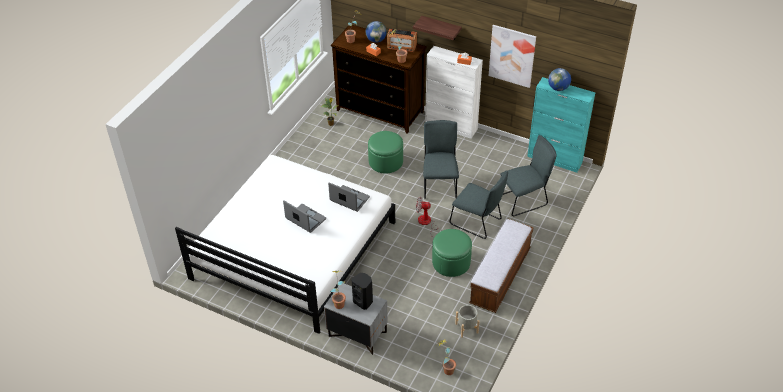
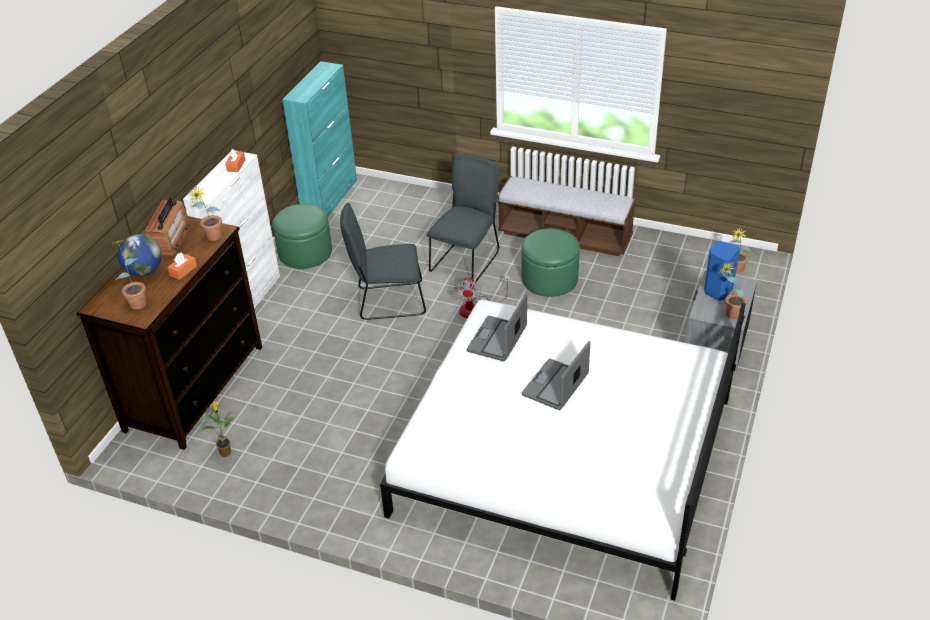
camera: 95 degrees left, 5 degrees down
(363, 301) = (717, 291): black speaker -> blue speaker
(385, 161) = (335, 366): green ottoman -> green ottoman (305, 252)
(441, 28) = (178, 158): shelf -> none
(467, 328) = (662, 258): grey planter -> none
(512, 55) = (249, 106): picture -> none
(524, 200) = (415, 221): grey chair -> none
(558, 88) = (310, 86): globe -> none

